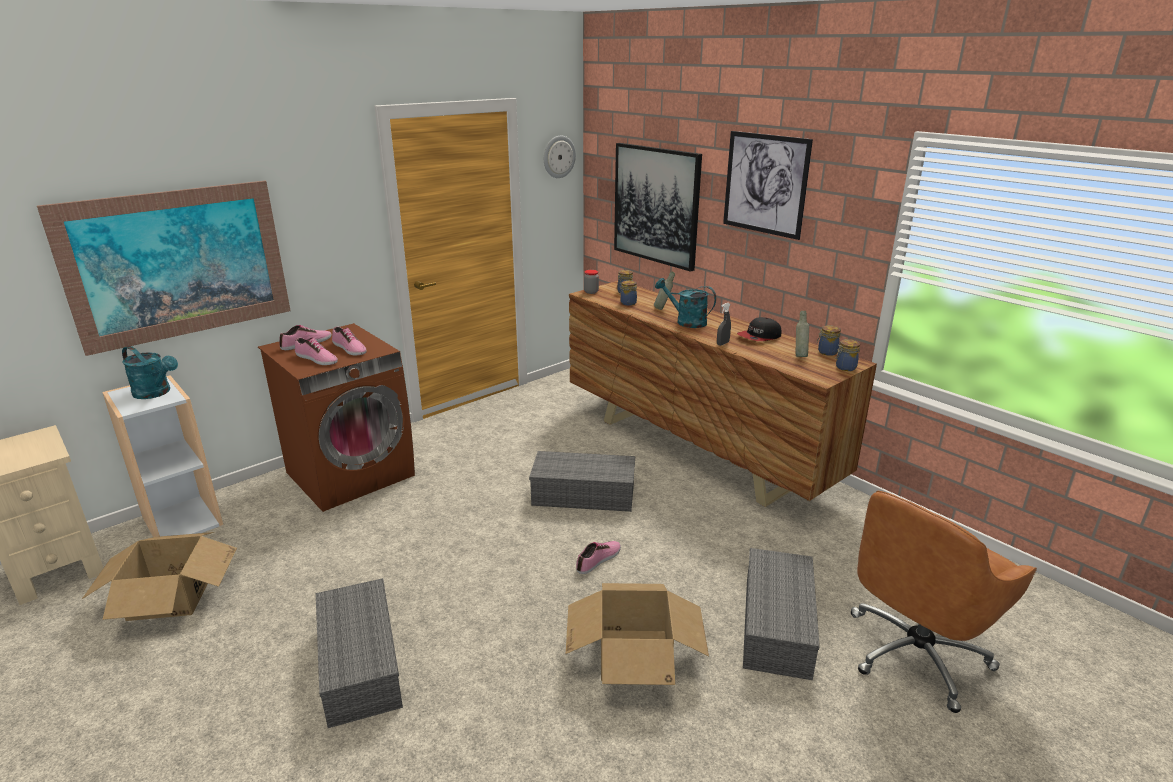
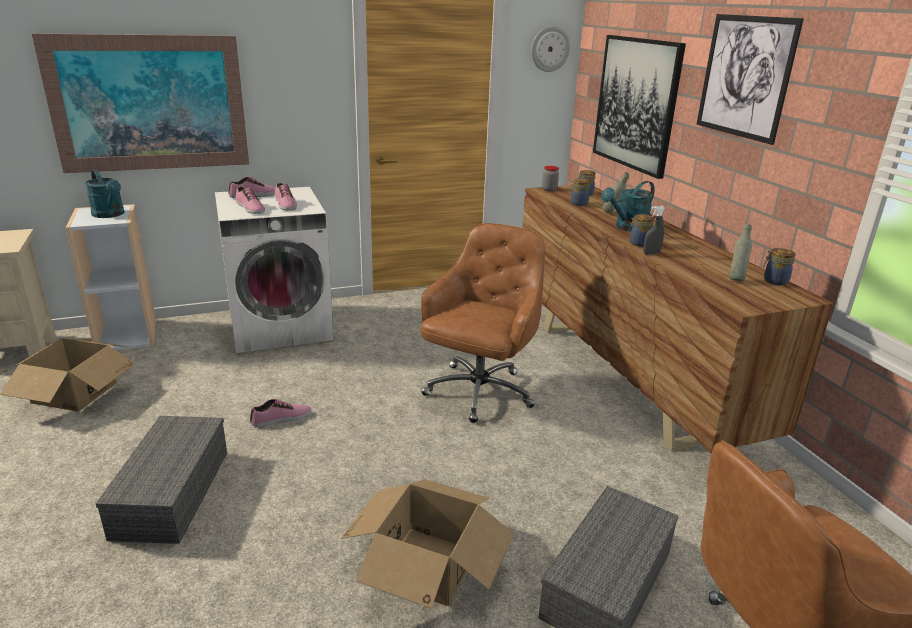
camera: 20 degrees right, 0 degrees up
(351, 472) = (281, 326): brown washing machine -> white washing machine
(585, 494) = (480, 392): grey storage box -> brown office chair
(599, 560) = (452, 458): shoe -> shoe (281, 419)
(686, 321) = (627, 228): turquoise watering can -> turquoise watering can turned 90 degrees counterclockwise
(759, 337) = (701, 254): cap -> none
(844, 367) = (785, 300): jar -> jar (638, 243)

